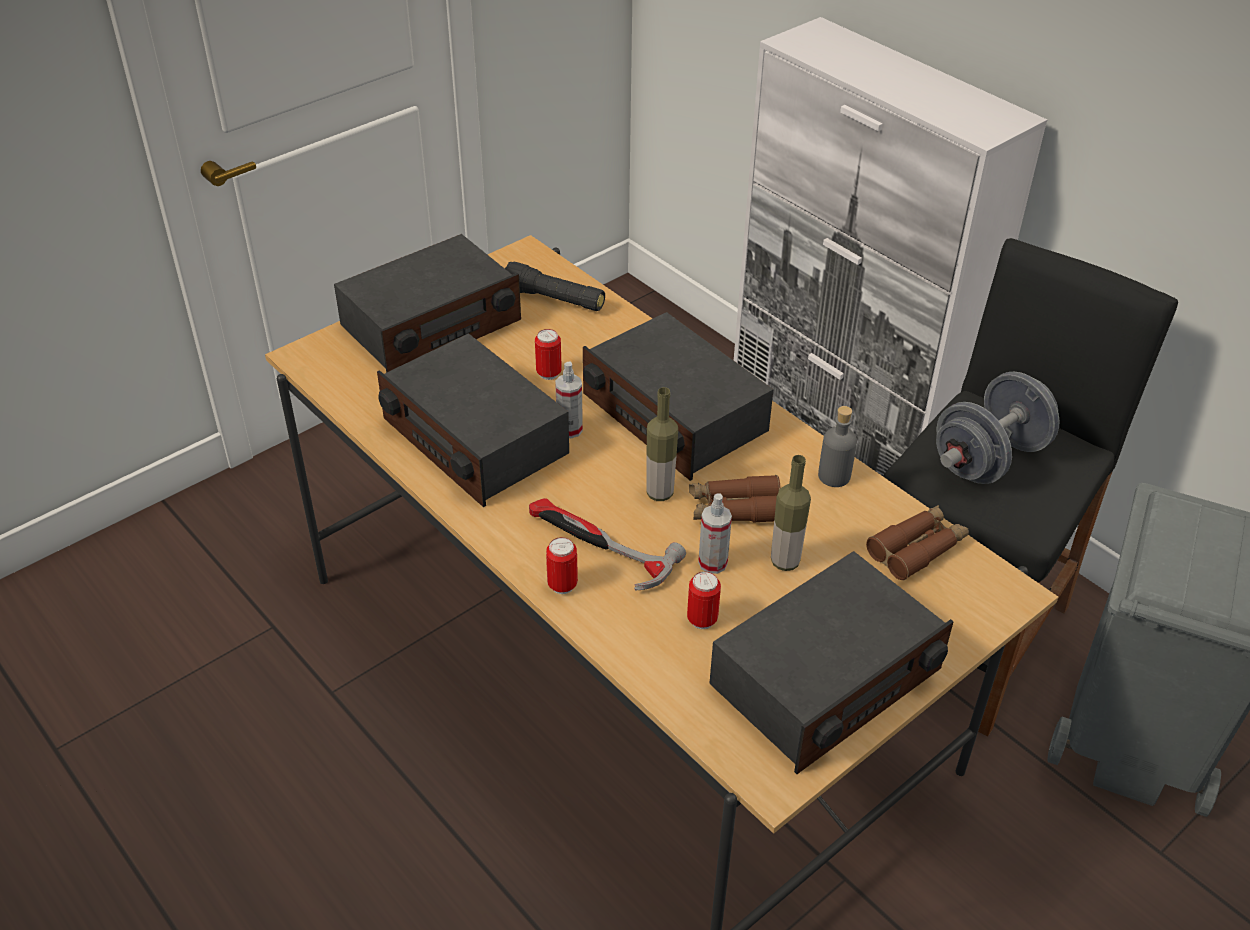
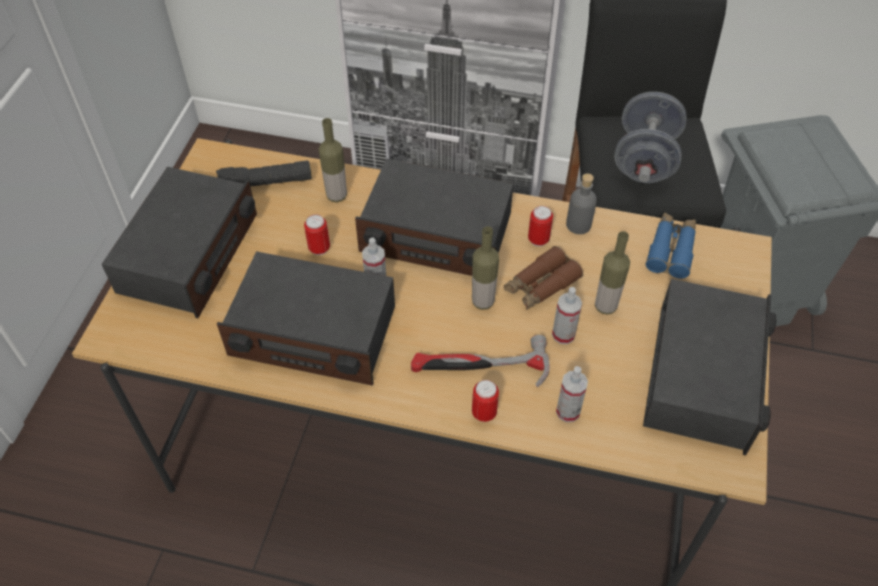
camera: 35 degrees left, 10 degrees up
(609, 337) = (336, 196): none -> bottle
(646, 629) = (568, 411): none -> spray bottle
(702, 620) = (595, 381): can -> can (538, 240)
(917, 549) = (671, 250): brown binoculars -> blue binoculars

